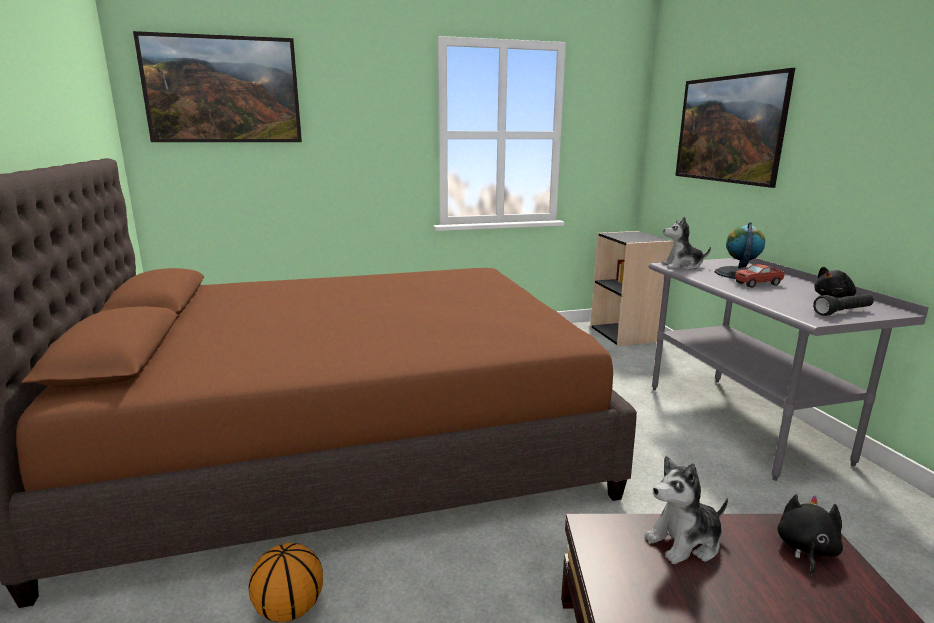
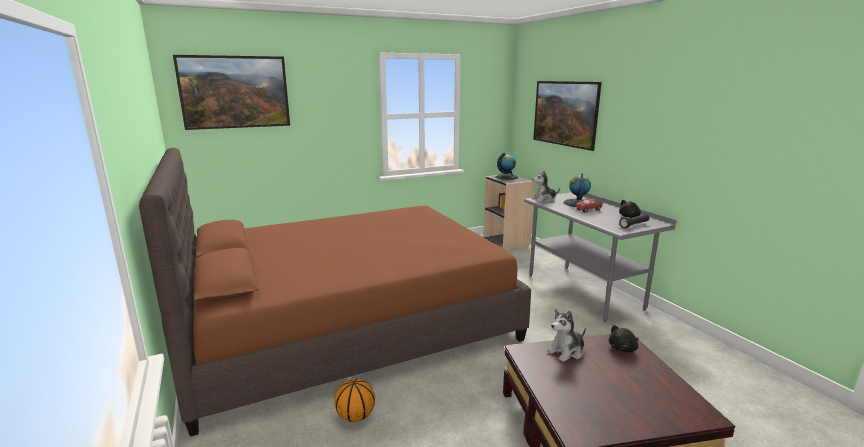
camera: 10 degrees left, 0 degrees up
(630, 234) = (506, 177): none -> globe
(806, 549) = (623, 348): black plush toy -> black plush toy turned 135 degrees counterclockwise

